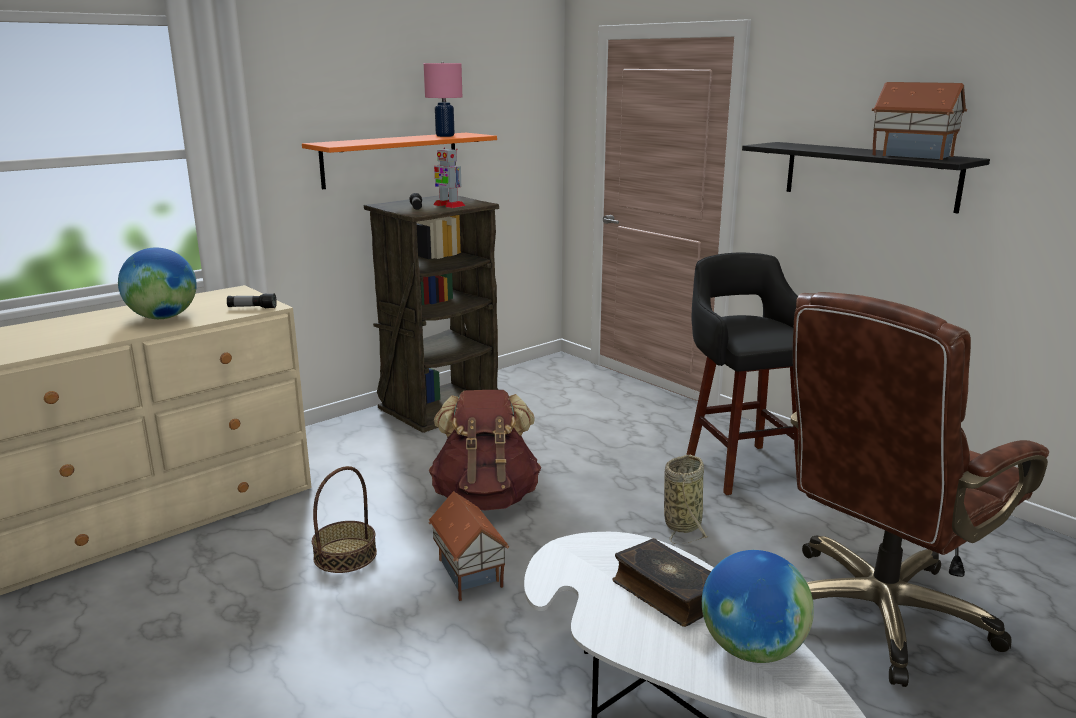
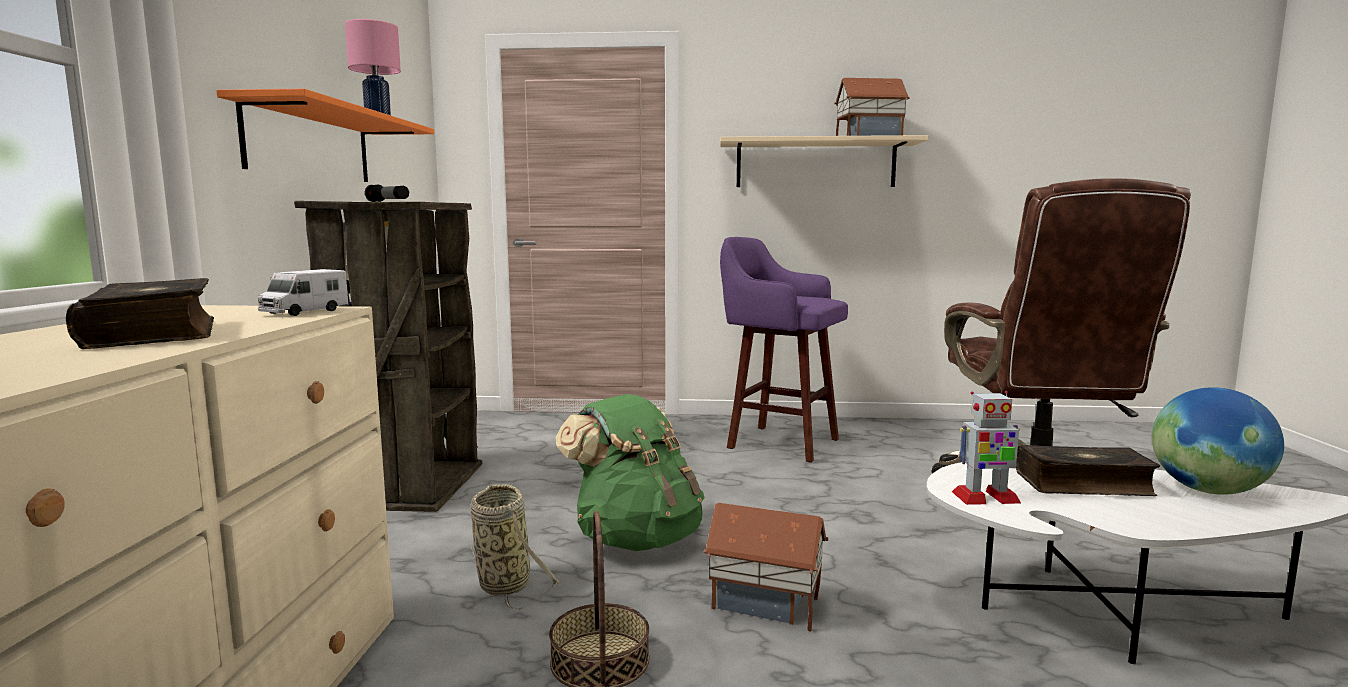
camera: 45 degrees left, 10 degrees down
(163, 317) = (155, 333): globe -> book
(252, 308) = (304, 312): flashlight -> toy truck
(448, 205) = (420, 201): toy robot -> toy robot (985, 498)
(486, 498) = (636, 538): brown backpack -> green backpack
(683, 523) = (826, 490): basket -> basket (503, 583)
(741, 467) = (778, 443): black stool -> purple stool
(869, 175) = (815, 164): black shelf -> beige shelf

